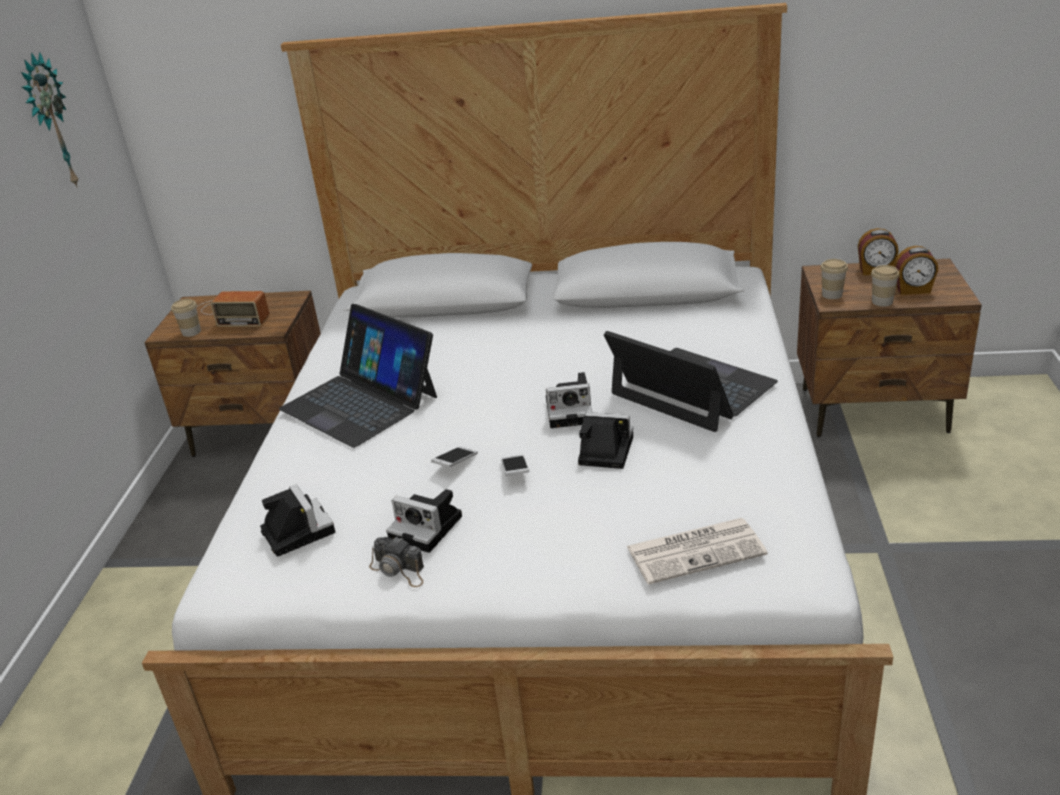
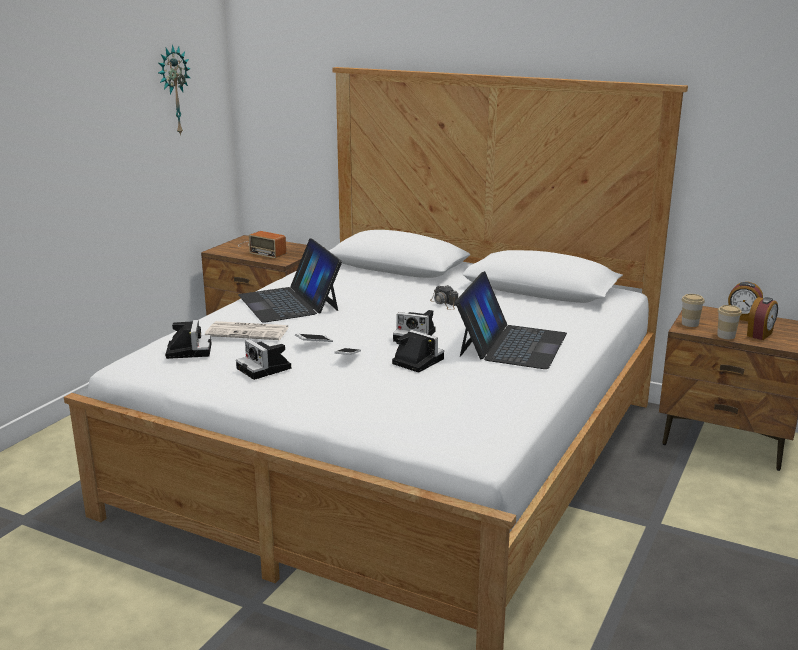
camera: 20 degrees right, 10 degrees down
(191, 332) = (232, 253): cup -> none
(399, 570) = (229, 383): camera -> camera (444, 303)
(692, 389) = (512, 344): laptop -> laptop turned 45 degrees clockwise
(697, 550) = (420, 421): newspaper -> newspaper (249, 332)
(913, 290) = (760, 335): alarm clock -> alarm clock turned 75 degrees counterclockwise

